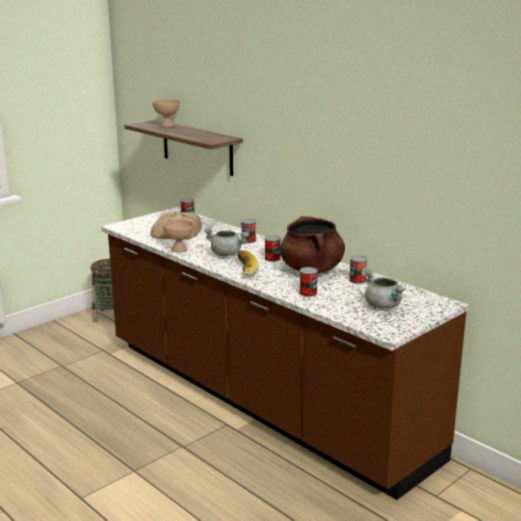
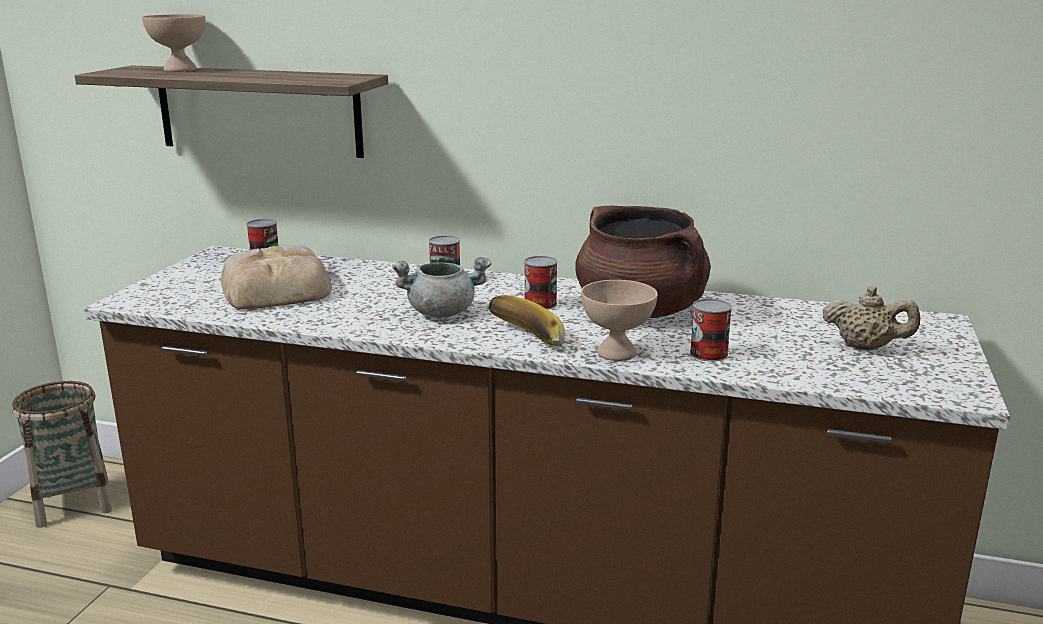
camera: 30 degrees left, 0 degrees up
(178, 249) = (329, 322): beige bowl -> beige bowl (615, 353)
(357, 280) = (745, 312): can -> none
(384, 306) = (866, 347): grey cooking pot -> beige teapot

